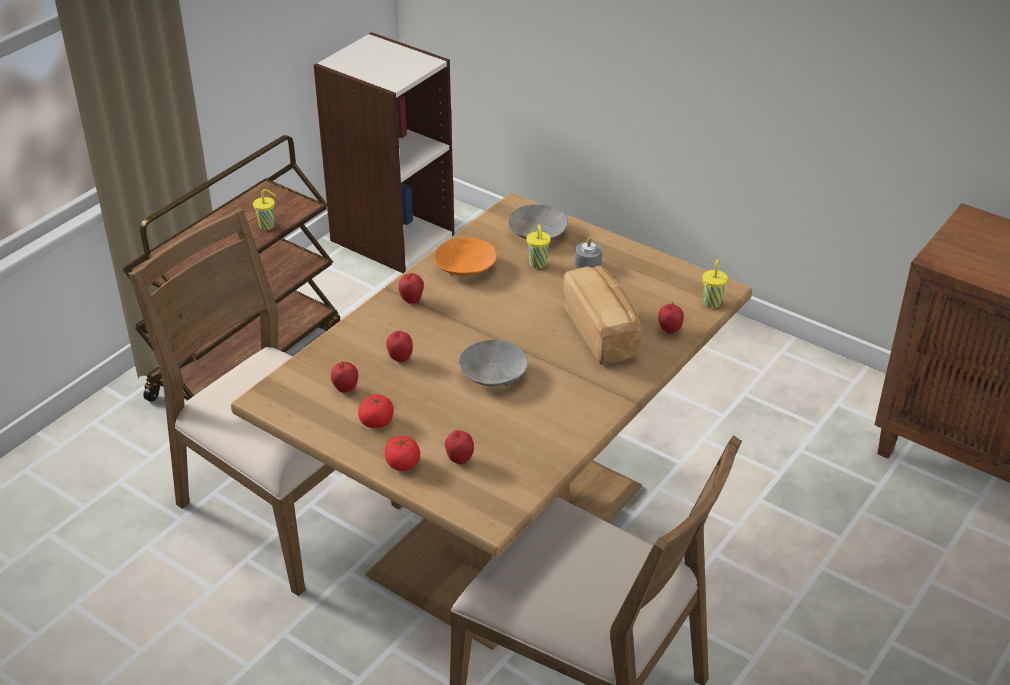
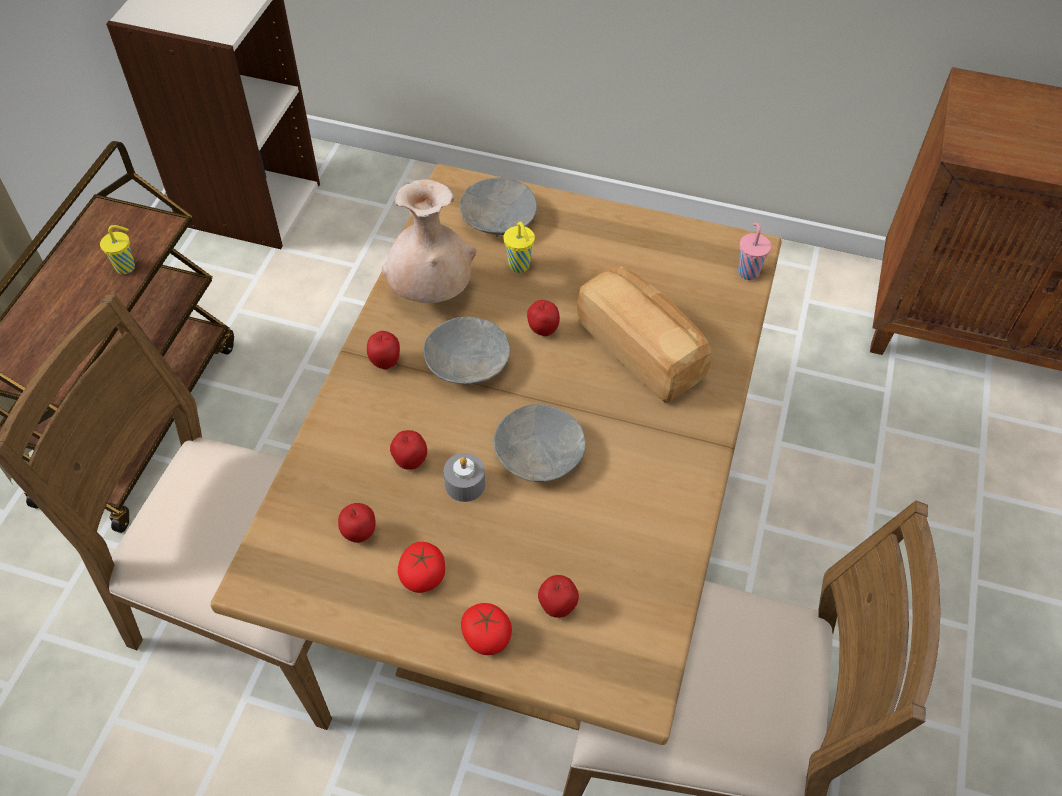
camera: 20 degrees left, 15 degrees up
(465, 267) = (431, 292): orange bowl -> beige vase
(470, 312) = (468, 362): none -> grey bowl
(588, 264) = (579, 250): grey candle -> grey candle (465, 484)
(669, 331) = (719, 327): apple -> apple (543, 331)
(712, 302) = (748, 271): yellow cup -> pink cup

